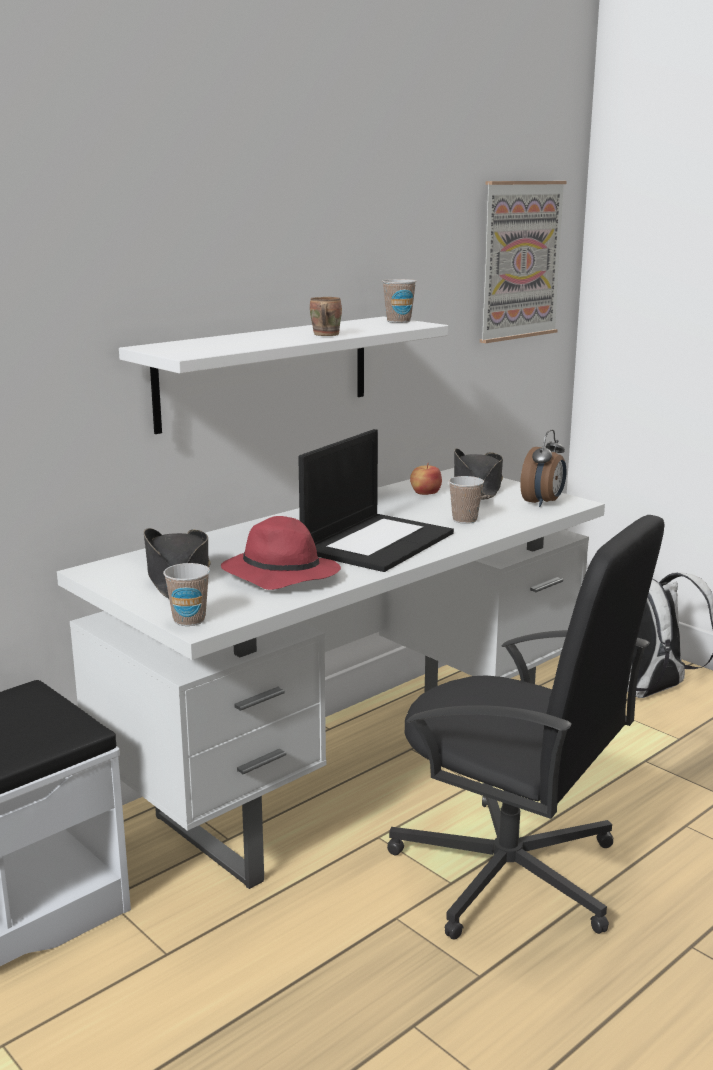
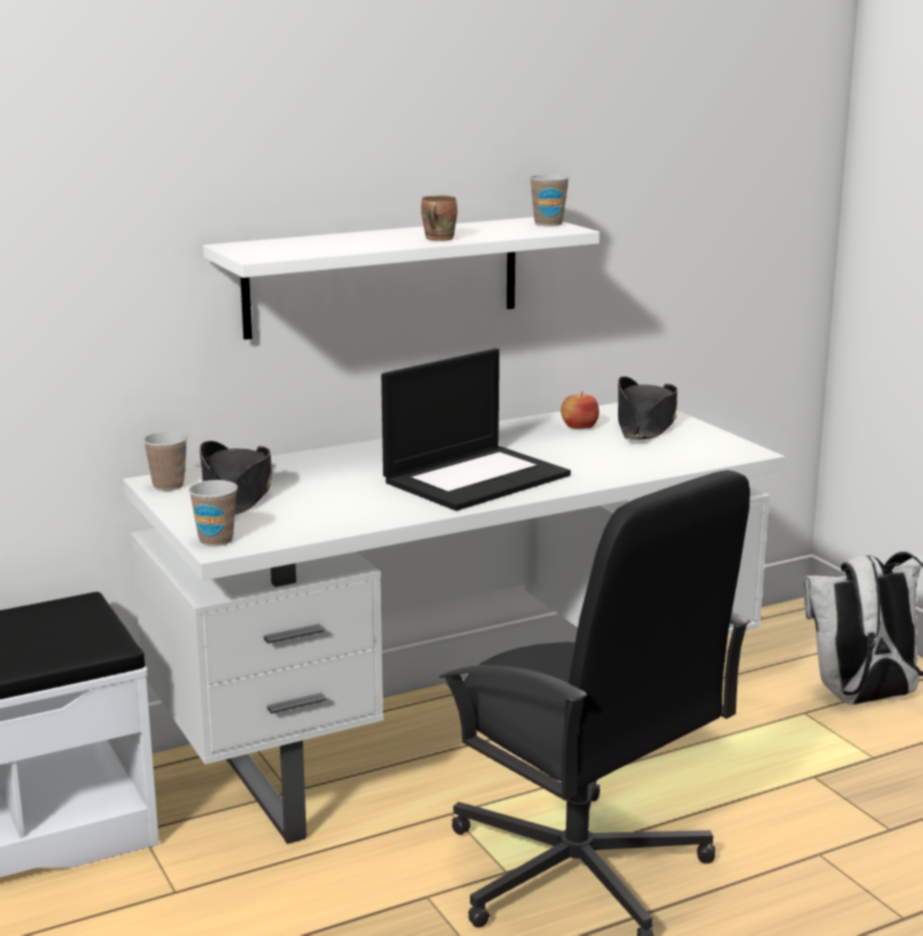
camera: 15 degrees right, 0 degrees up
(279, 575) = (342, 503): red hat -> none
(464, 520) = (597, 461): cup -> cup (168, 486)
(520, 260) = (745, 150): picture -> none
(543, 503) = (709, 449): alarm clock -> none

